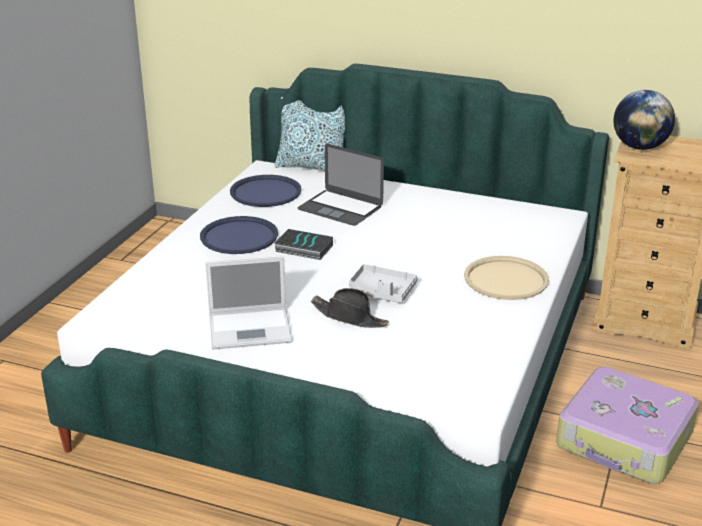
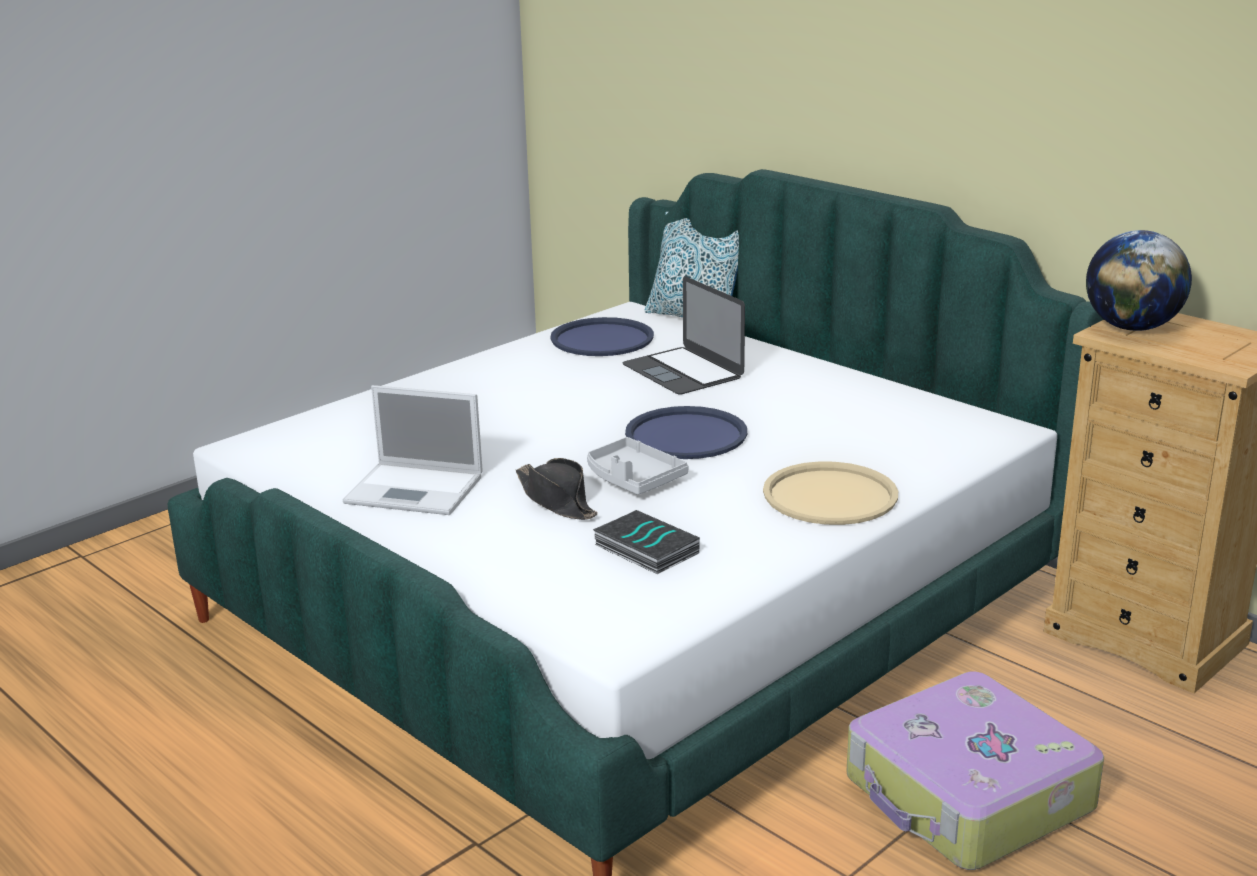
camera: 25 degrees right, 5 degrees down
(239, 236) = (513, 384): blue tray -> blue tray (686, 435)
(303, 249) = (581, 411): book -> book (644, 549)

